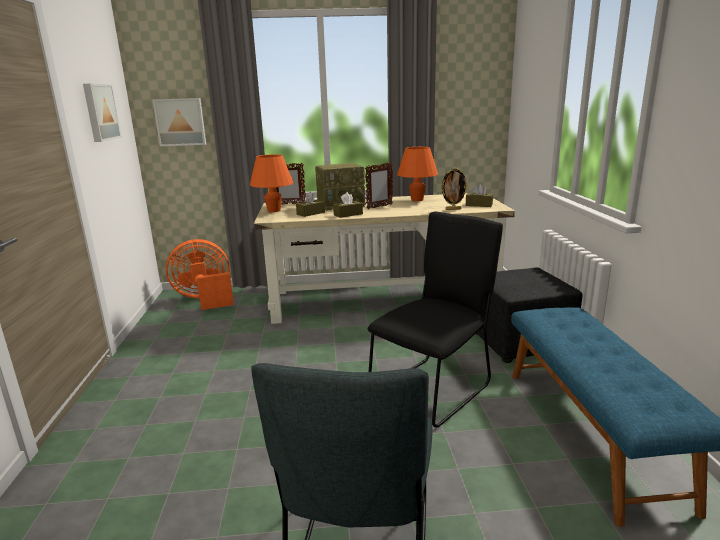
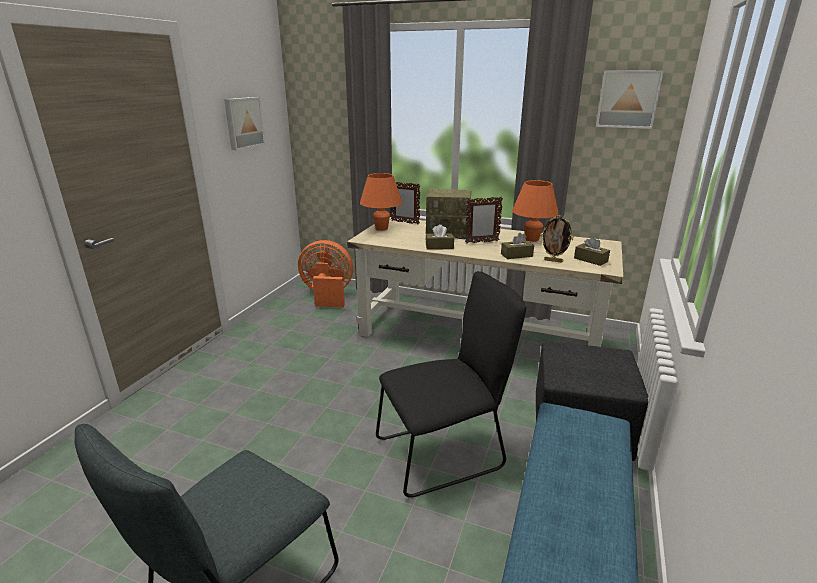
camera: 25 degrees right, 5 degrees up
(180, 122) = (326, 130): picture -> picture (628, 99)
(310, 213) = (408, 238): brown tissue box -> brown tissue box (516, 255)

